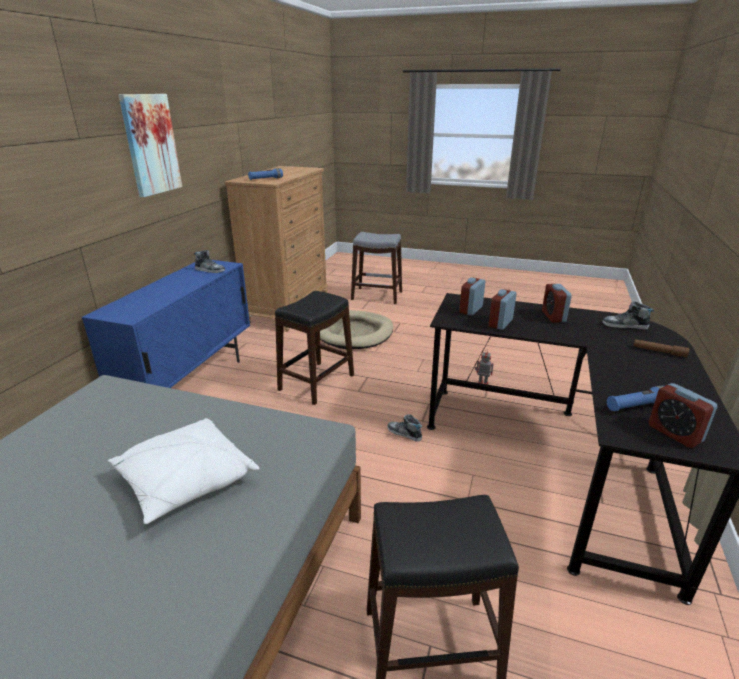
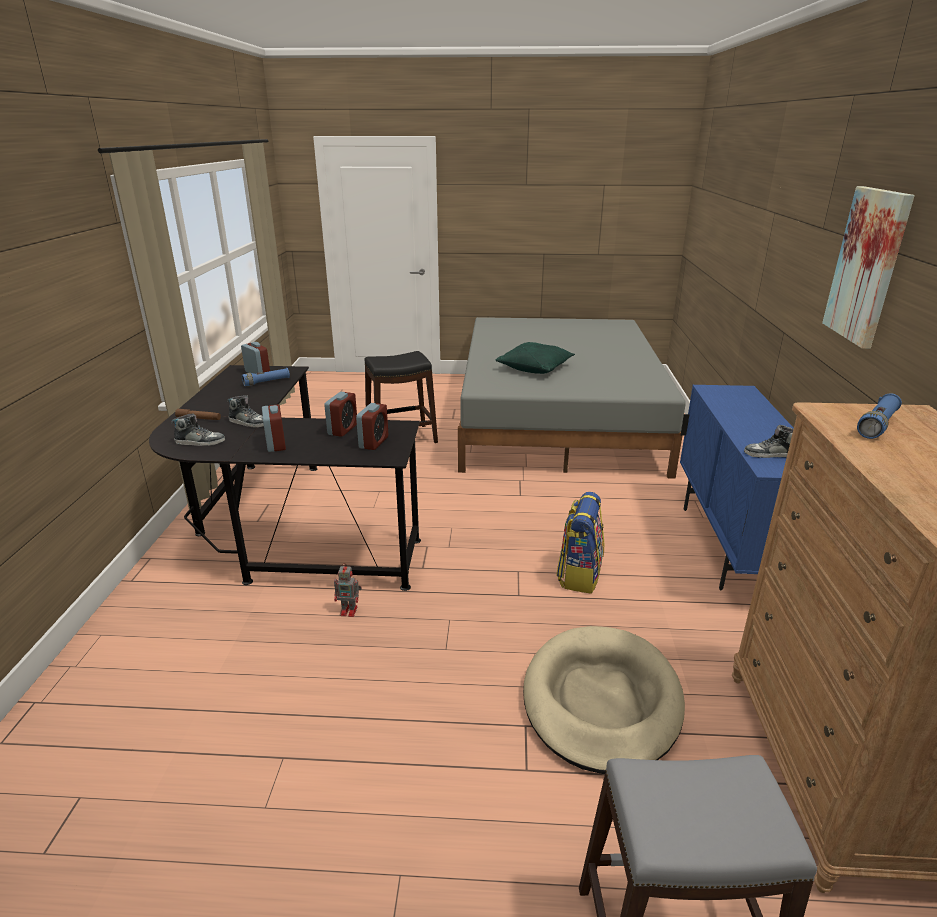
camera: 165 degrees right, 0 degrees up
(186, 481) = (535, 368): white pillow -> green pillow
(317, 382) = (579, 574): black stool -> backpack
(404, 433) = (443, 530): shoe -> shoe (249, 423)

